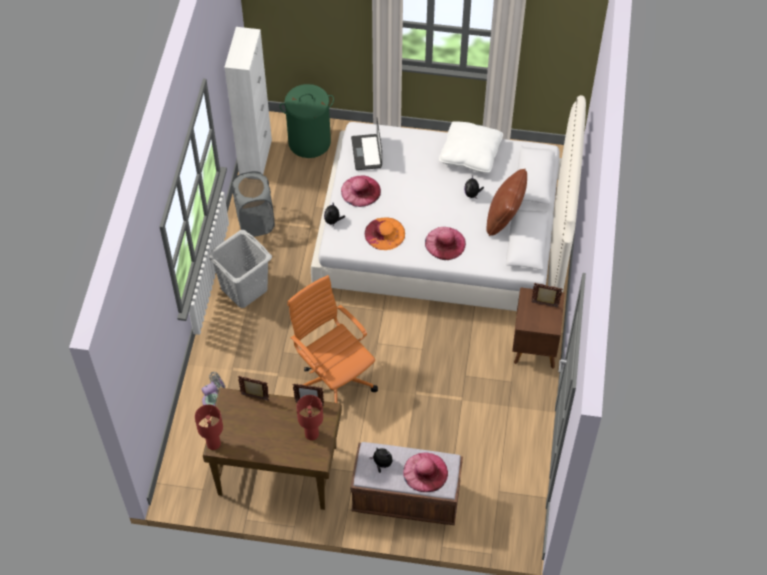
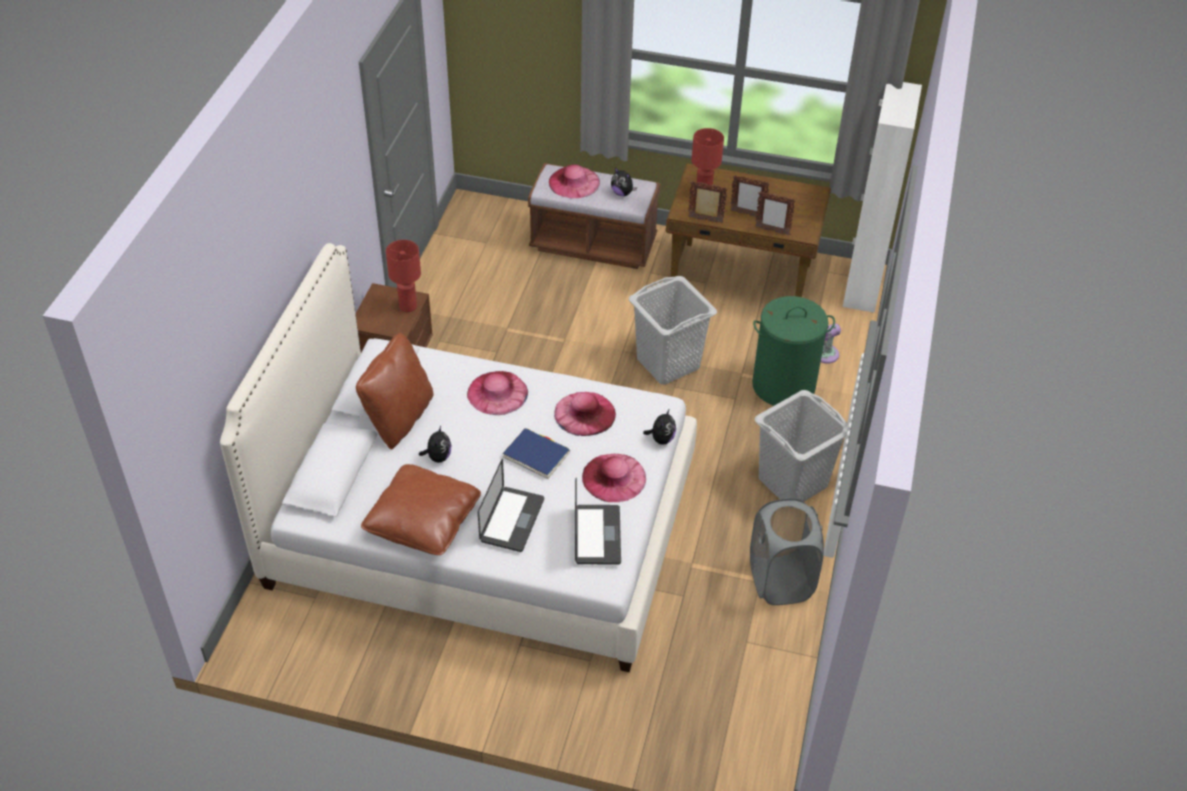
camera: 175 degrees left, 10 degrees down
(213, 444) = (819, 195): red table lamp -> red table lamp (408, 306)
(255, 158) = (785, 694): white cabinet -> white cabinet (862, 286)
(309, 142) = (688, 718): green laundry basket -> green laundry basket (783, 386)
(334, 378) = (668, 363): orange office chair -> grey laundry basket
(384, 233) = (584, 413): orange hat -> pink hat
(411, 200) = (536, 455): none -> blue book
(418, 157) = (512, 520): none -> laptop
(470, 154) = (423, 521): white pillow -> brown pillow
(544, 305) = (380, 316): picture frame -> picture frame (747, 214)

